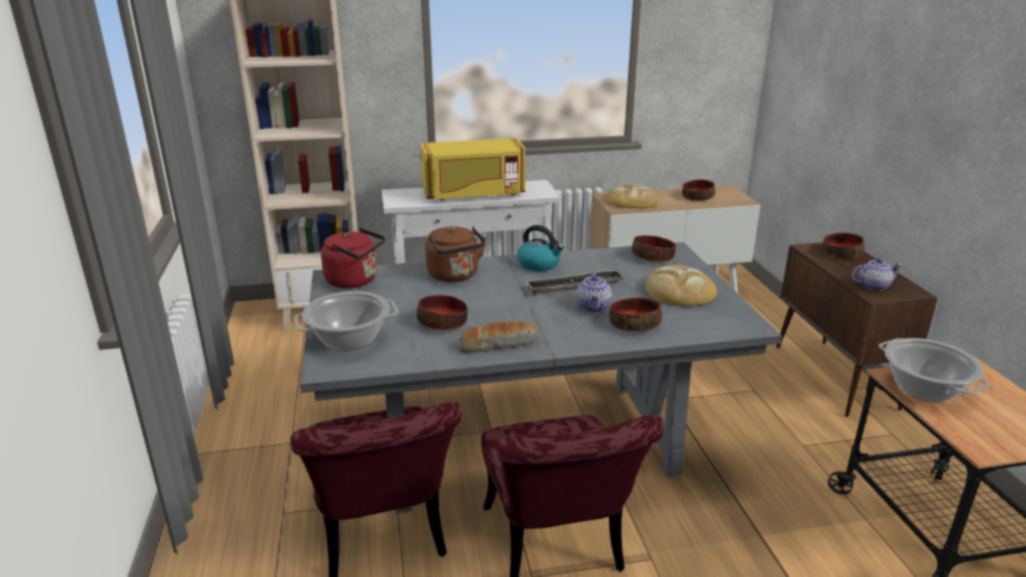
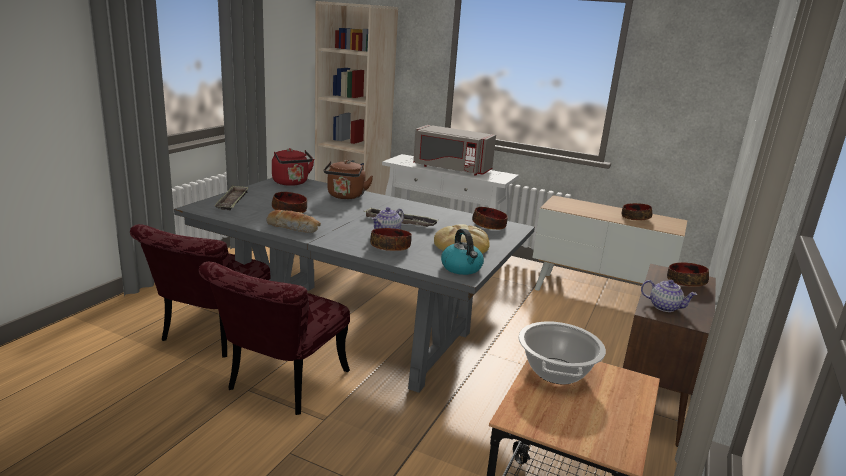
camera: 35 degrees right, 5 degrees down
(349, 339) = (232, 201): cooking pot -> tray
(474, 194) = (451, 169): yellow microwave -> grey microwave
(539, 264) = (406, 207): kettle -> kettle (462, 268)
(631, 201) = (573, 206): bread -> none

